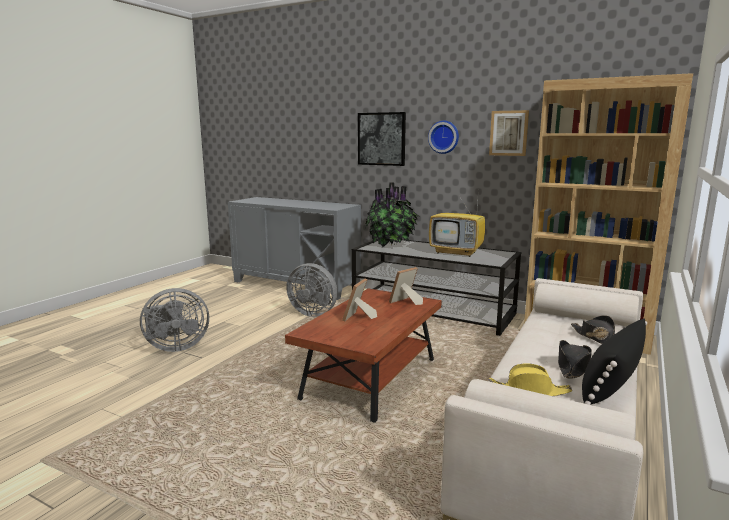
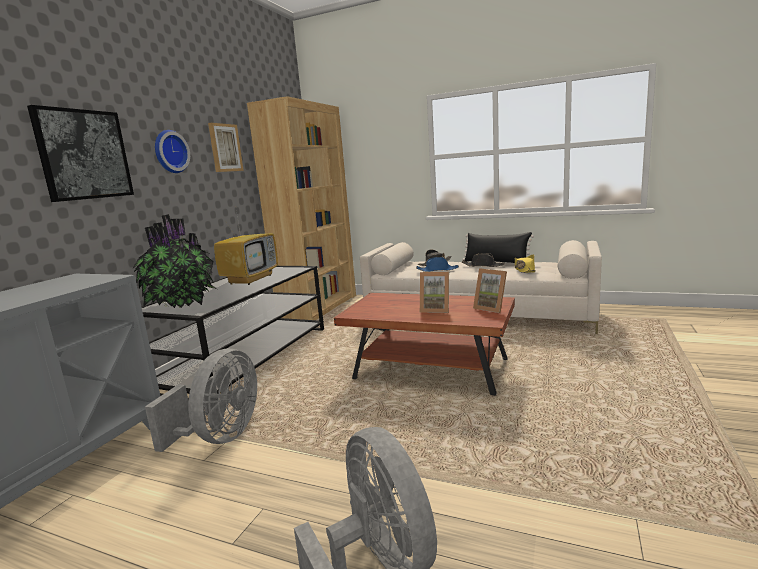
camera: 95 degrees left, 0 degrees up
(405, 302) = (382, 300): picture frame -> picture frame (491, 308)
(547, 335) = (437, 270): none -> blue hat

